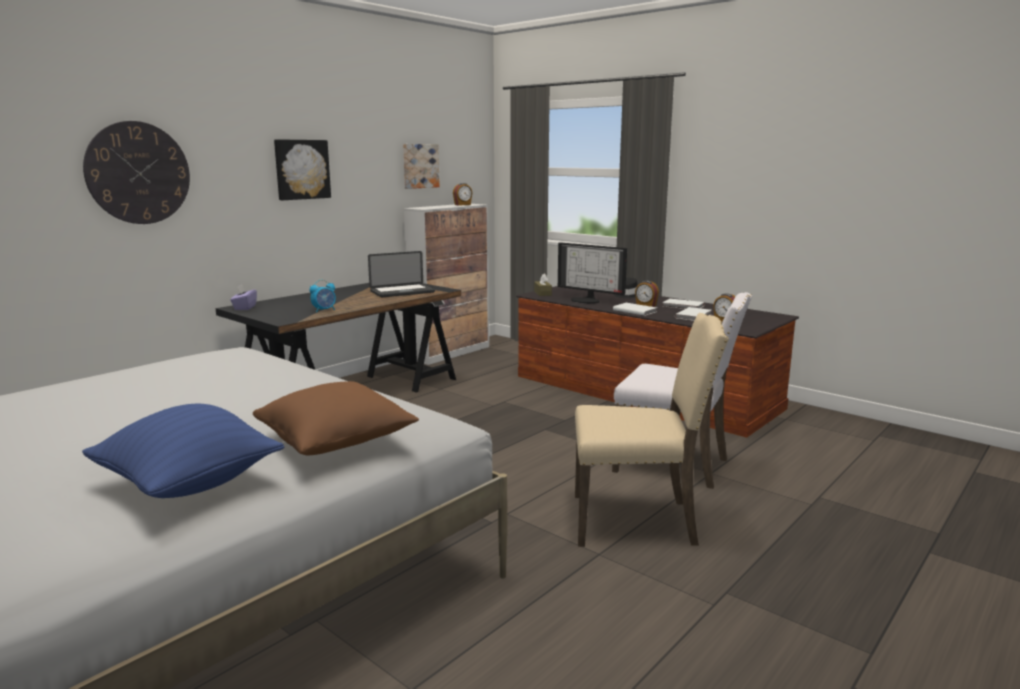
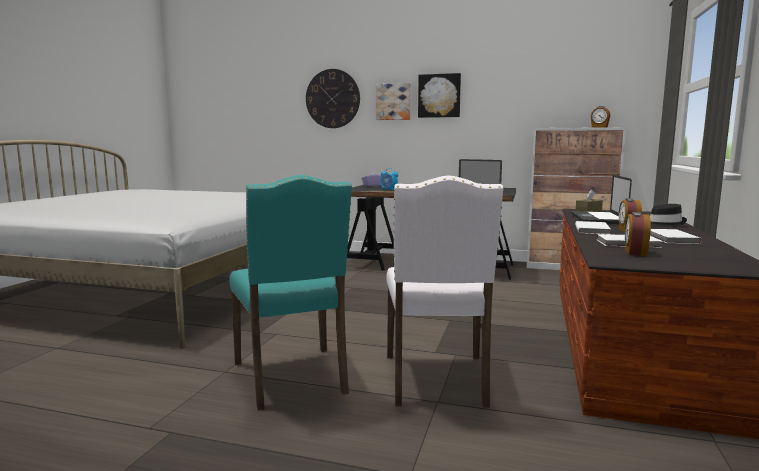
camera: 65 degrees right, 5 degrees down
(189, 485) = (68, 209): blue pillow -> none
(336, 441) = (124, 212): brown pillow -> none
(420, 166) = (560, 91): picture -> picture (393, 102)
(587, 300) = (597, 219): monitor -> laptop
(636, 521) = (292, 378): beige chair -> turquoise chair

